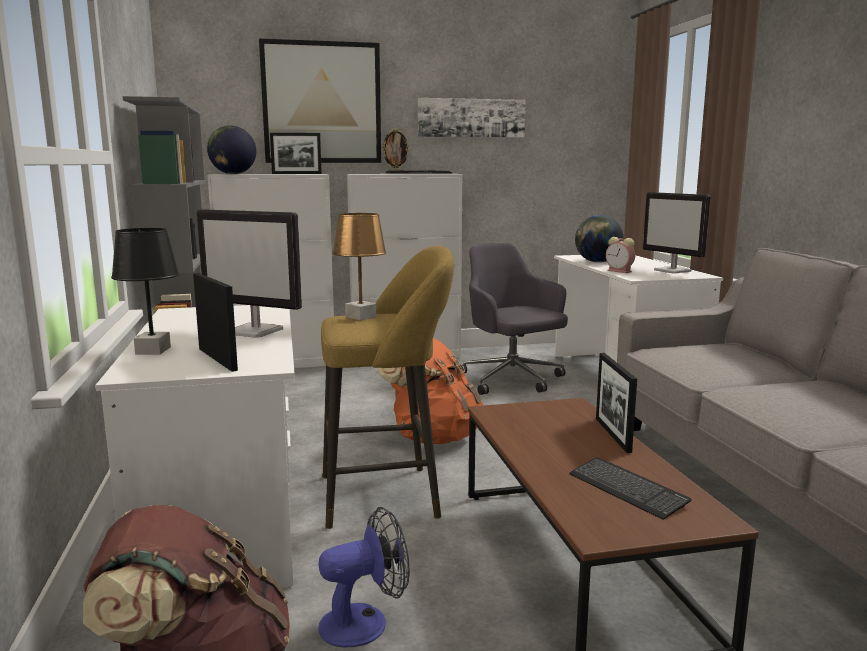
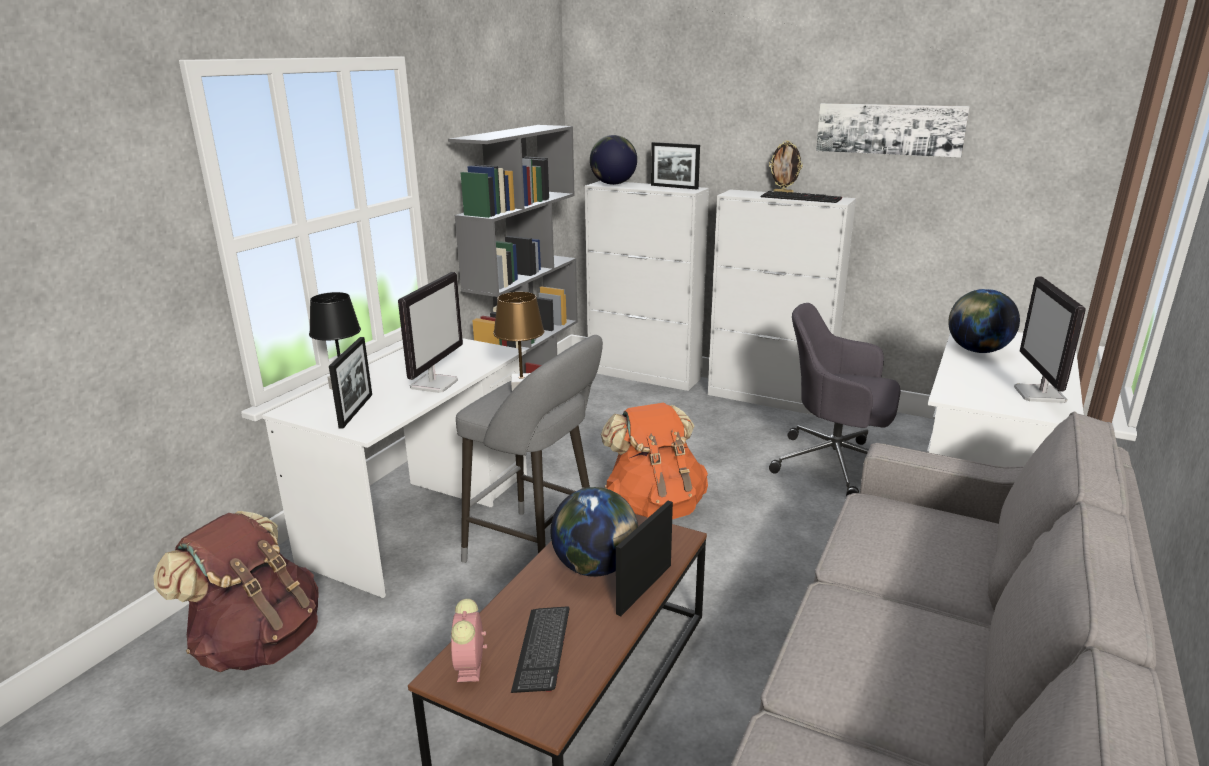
camera: 40 degrees right, 10 degrees up
(256, 331) = (434, 384): monitor -> monitor turned 135 degrees counterclockwise
(322, 103) = (712, 109): picture -> none
(365, 622) = (384, 649): fan -> none
(387, 495) = (538, 551): yellow stool -> grey stool
(512, 380) = (835, 465): grey office chair -> grey office chair turned 75 degrees counterclockwise
(556, 436) = (595, 567): none -> globe
(620, 271) = (961, 377): alarm clock -> alarm clock (470, 667)

